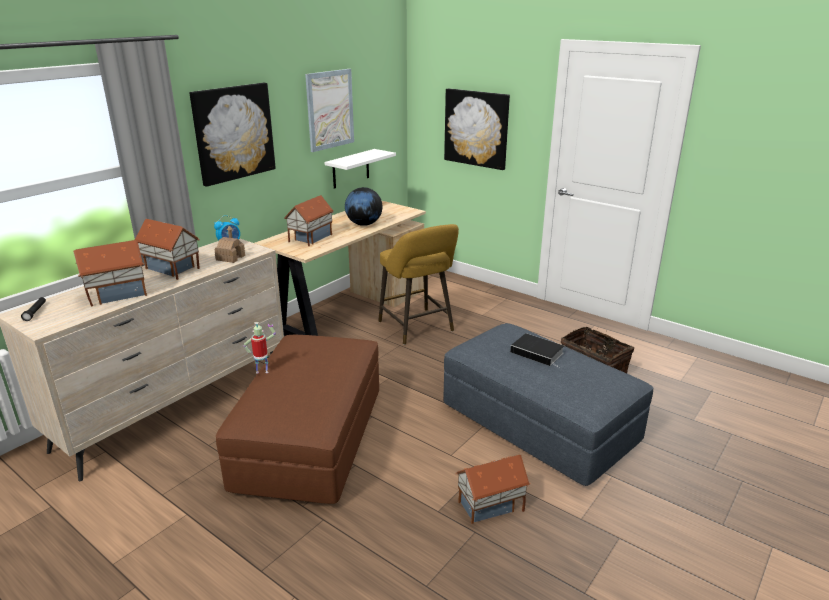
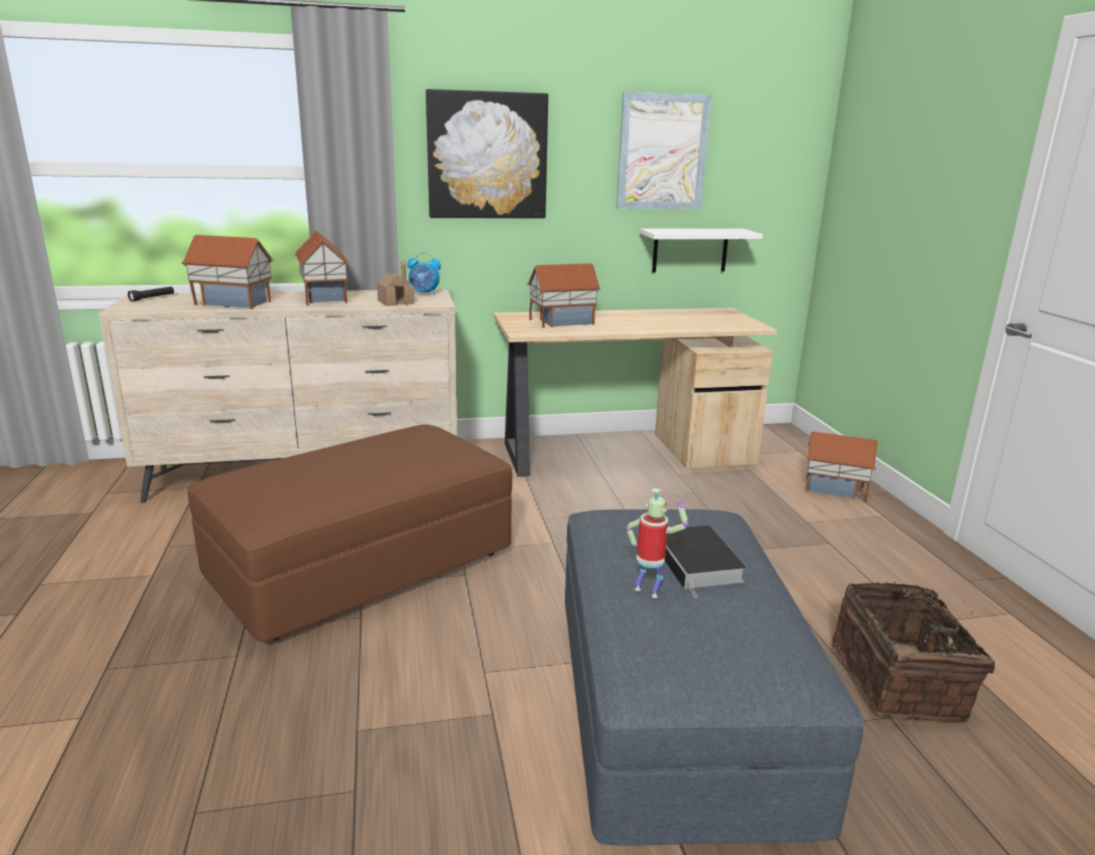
camera: 40 degrees right, 5 degrees down
(262, 371) = (328, 443): toy robot -> toy robot (649, 591)
(364, 224) = (657, 324): globe -> none
(418, 328) = (681, 503): yellow stool -> none
(476, 128) = (906, 206): picture -> none
(491, 507) = (427, 773): toy house -> toy house (835, 490)

